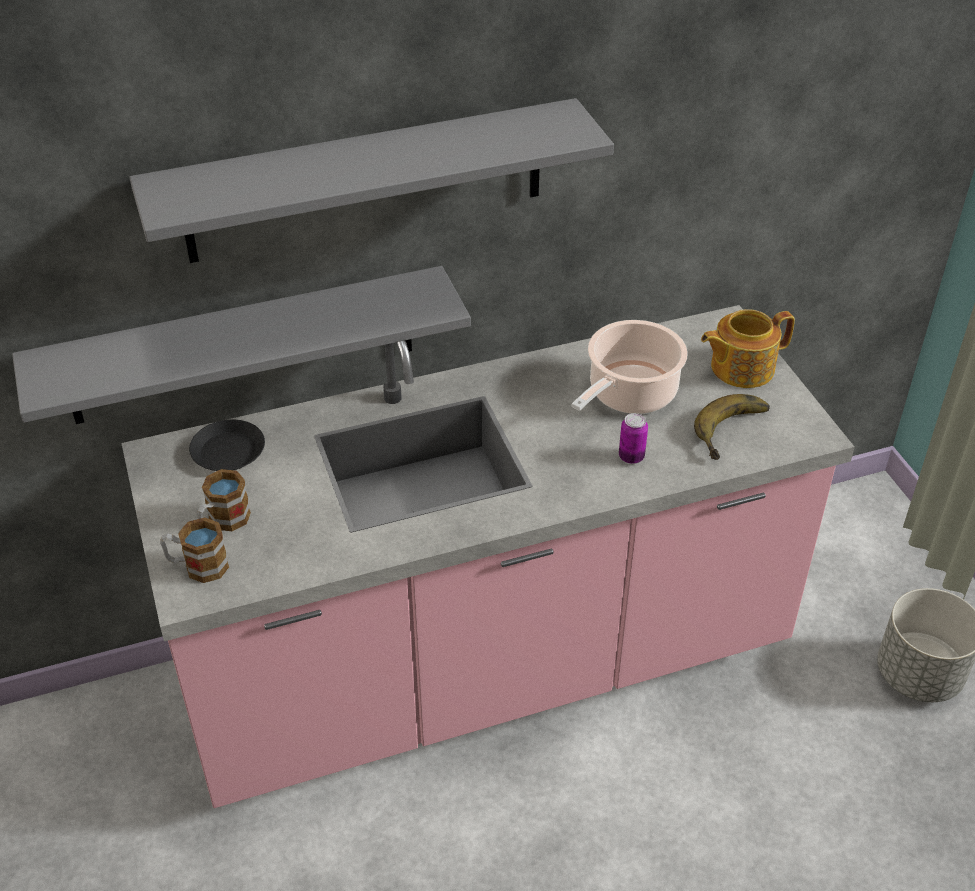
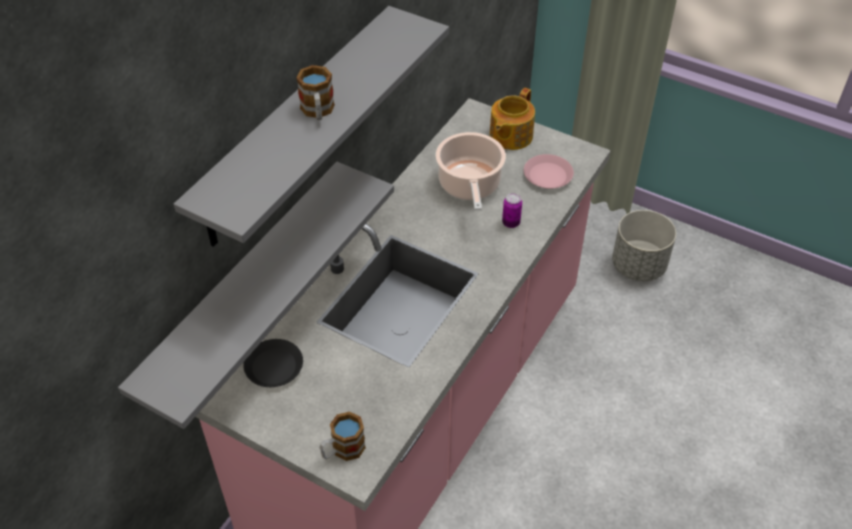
camera: 40 degrees left, 5 degrees up
(223, 522) = (325, 412): mug -> mug (318, 112)
(736, 432) = (547, 176): banana -> pink plate

